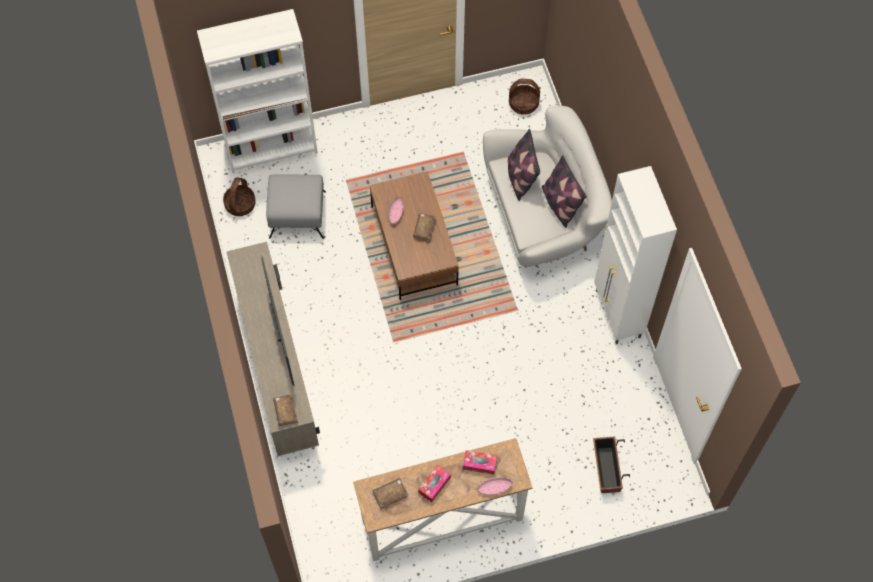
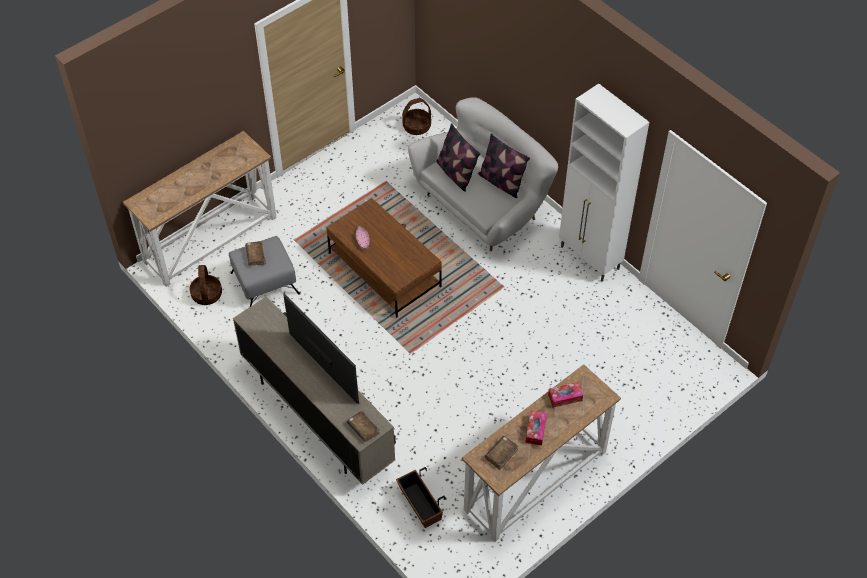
camera: 25 degrees left, 10 degrees down
(271, 148) = (211, 239): white bookcase -> console table
(424, 229) = (395, 243): brown book -> brown book (255, 256)
(494, 488) = (589, 411): pink bowl -> none
(606, 469) = (652, 382): planter -> planter (420, 505)

